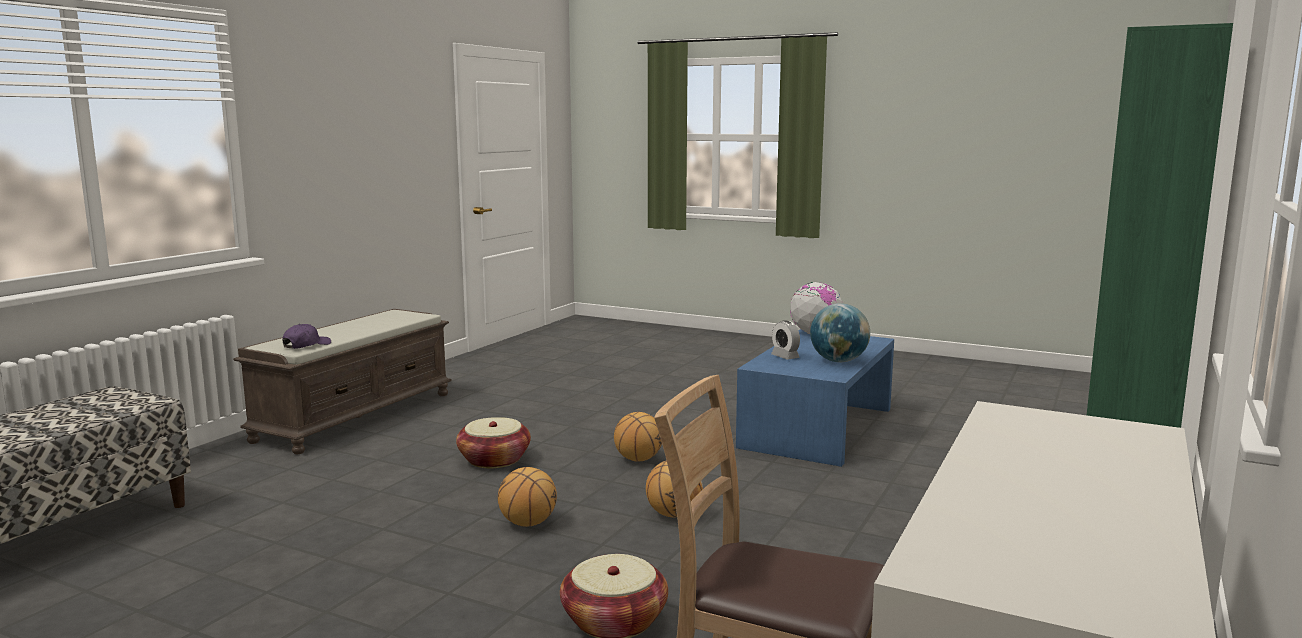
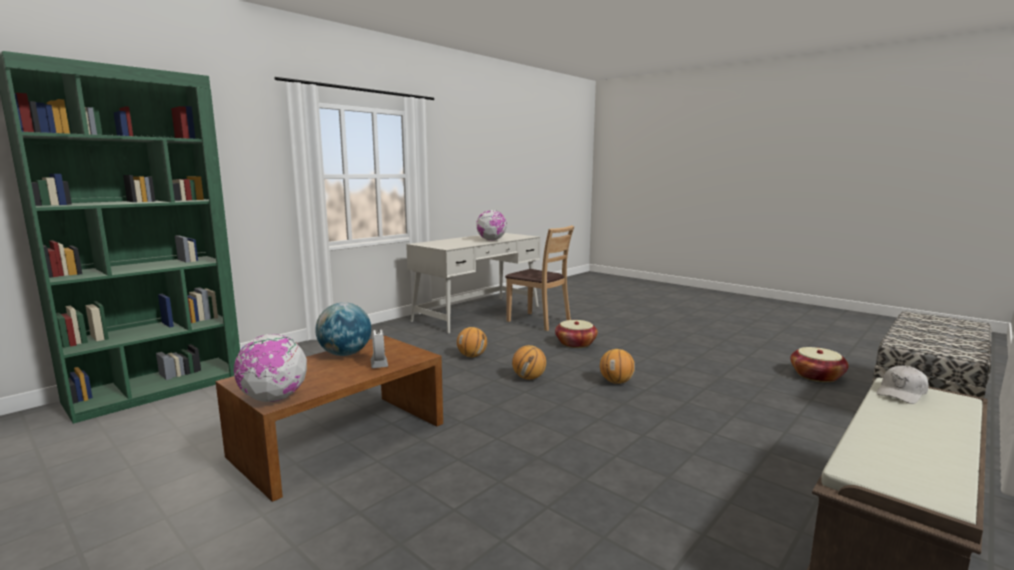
camera: 165 degrees left, 0 degrees up
(306, 345) = (901, 393): purple cap -> white cap
(494, 460) = (656, 436): basket -> basket (816, 376)
(638, 459) = (531, 421): basketball -> basketball (472, 356)
(818, 428) = (340, 439): blue coffee table -> brown coffee table
(997, 489) = (491, 240): none -> globe

